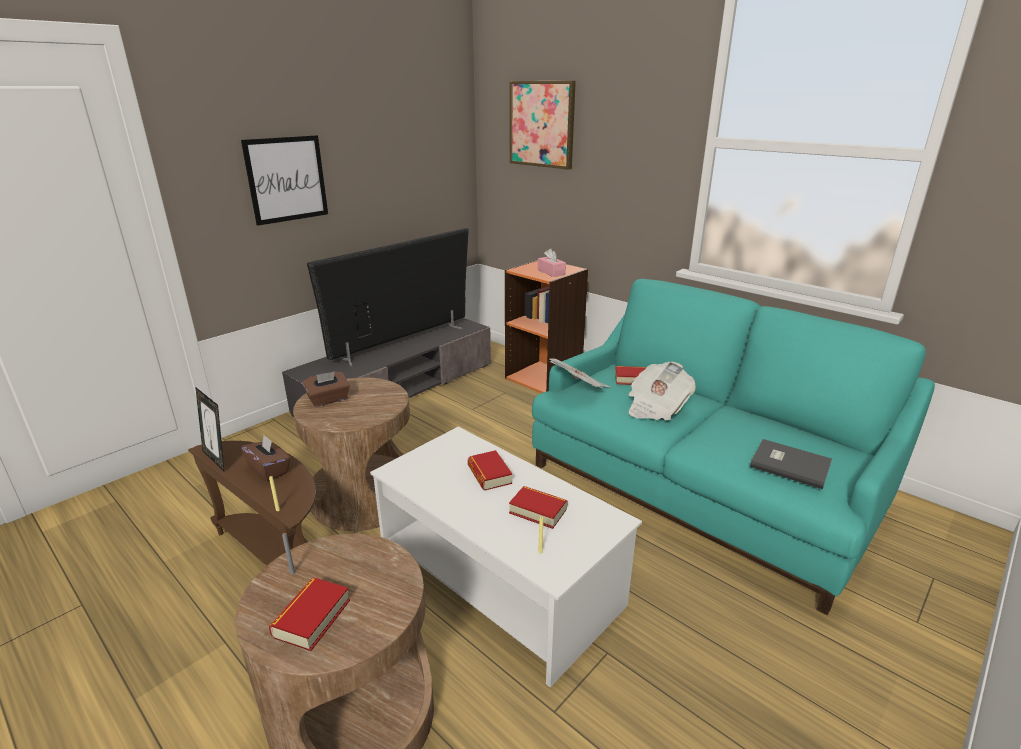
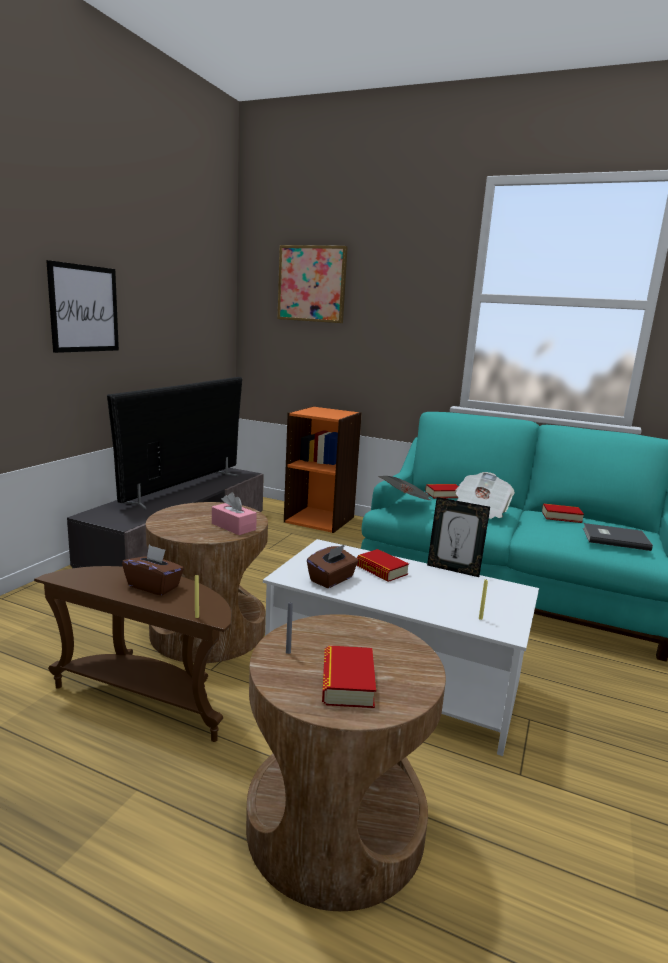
camera: 20 degrees left, 10 degrees down
(217, 459) = (82, 583): picture frame -> picture frame (453, 569)
(328, 400) = (181, 520): brown tissue box -> brown tissue box (332, 579)
(538, 511) = (449, 591): book -> book (561, 517)
(551, 272) = (332, 414): pink tissue box -> pink tissue box (233, 527)

